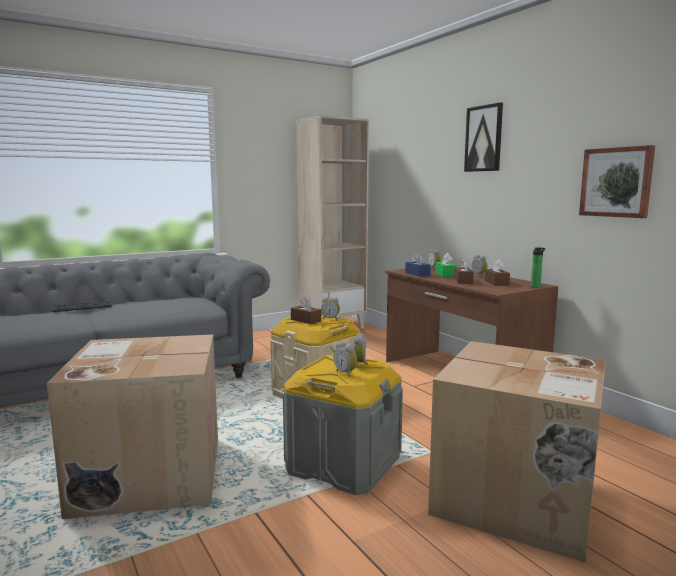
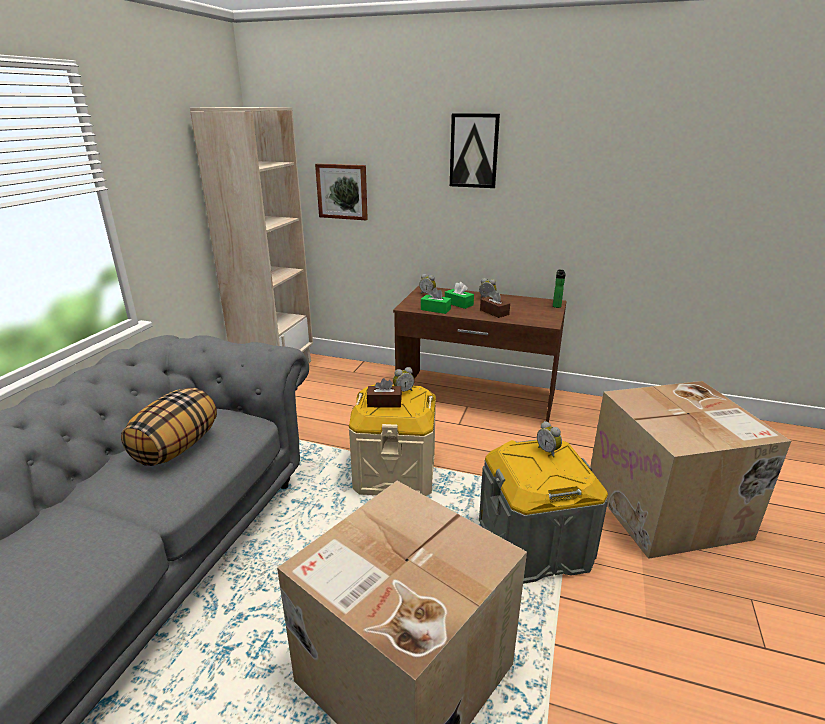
camera: 40 degrees left, 15 degrees up
(82, 308) = (74, 502): keyboard -> none
(154, 304) = (176, 448): none -> pillow
(346, 373) = (560, 469): alarm clock -> none
(417, 274) = (435, 309): blue tissue box -> green tissue box
(496, 283) = (521, 308): brown tissue box -> none
(616, 182) = (628, 208): picture -> picture (342, 191)

